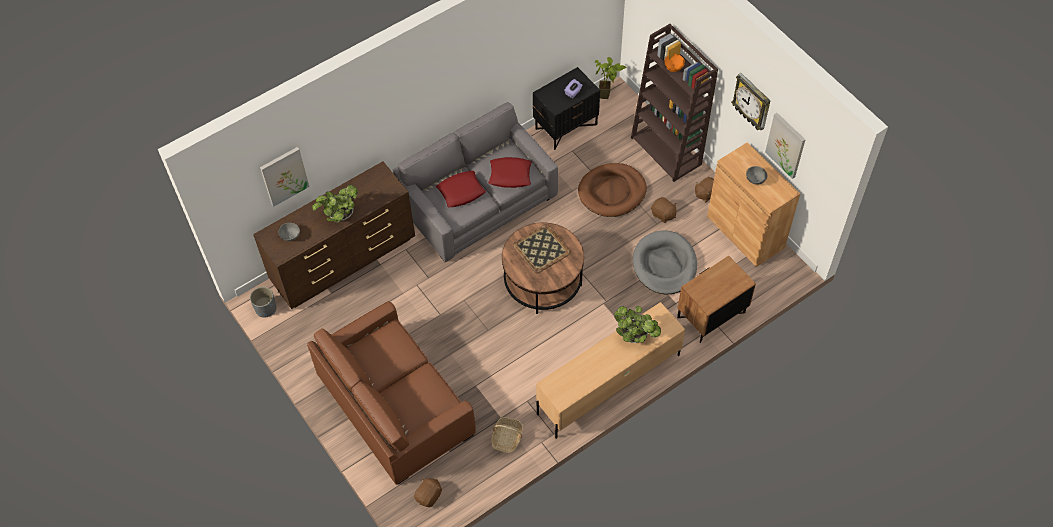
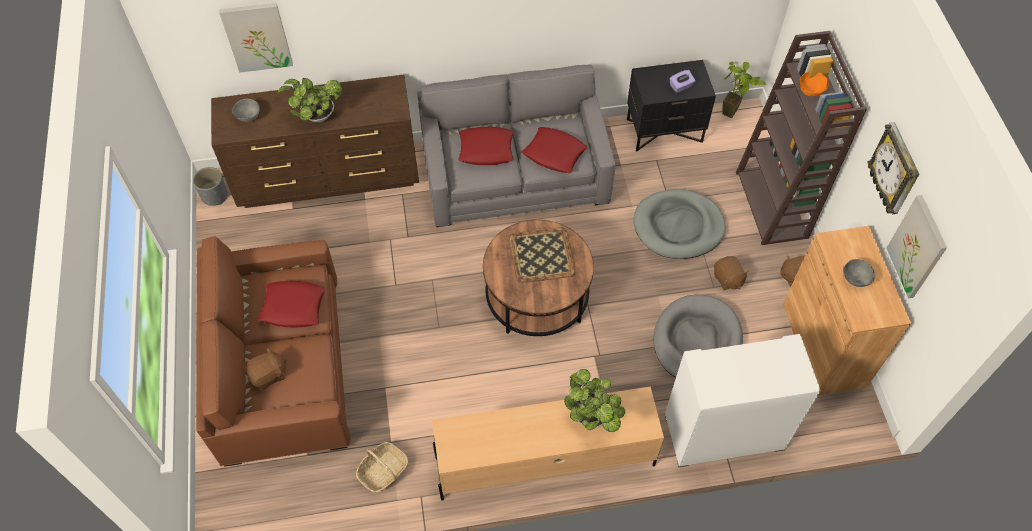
camera: 25 degrees right, 0 degrees up
(394, 355) = (293, 307): none -> red pillow
(429, 496) = (250, 499): brown plush toy -> brown plush toy (269, 375)
(612, 192) = (678, 226): brown dog bed -> grey dog bed
(711, 316) = (723, 433): brown nightstand -> white cabinet

